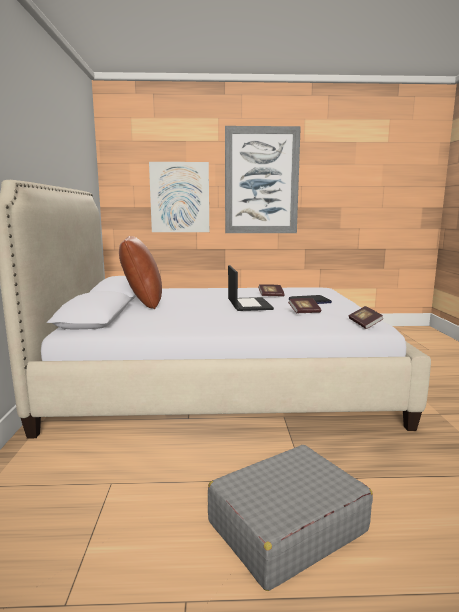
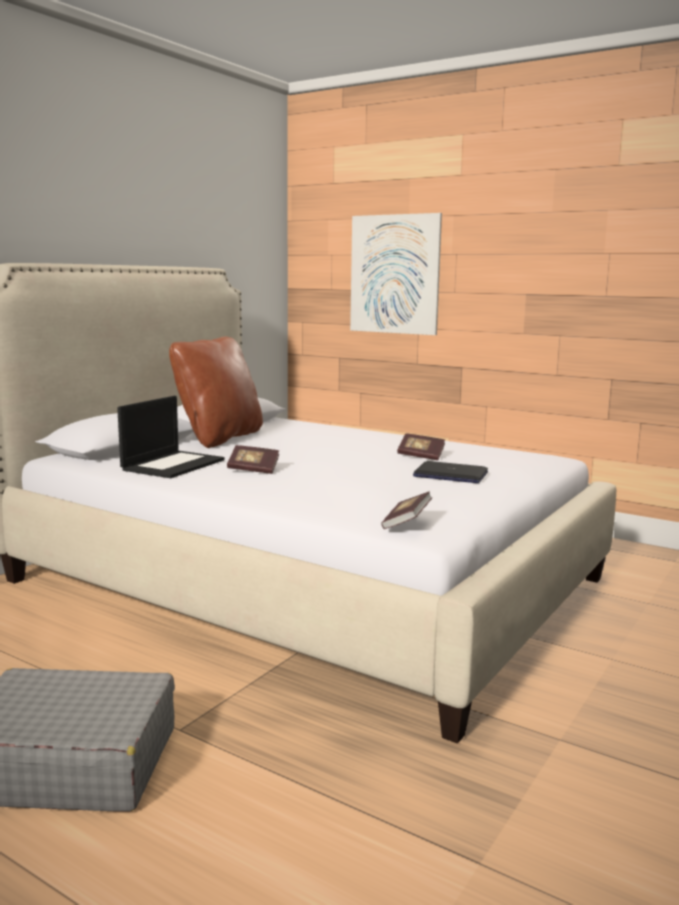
camera: 35 degrees right, 0 degrees up
(248, 304) = (337, 462): laptop -> laptop (173, 464)
(261, 181) = (531, 245): picture -> none
(304, 312) = (373, 487): book -> book (253, 469)

